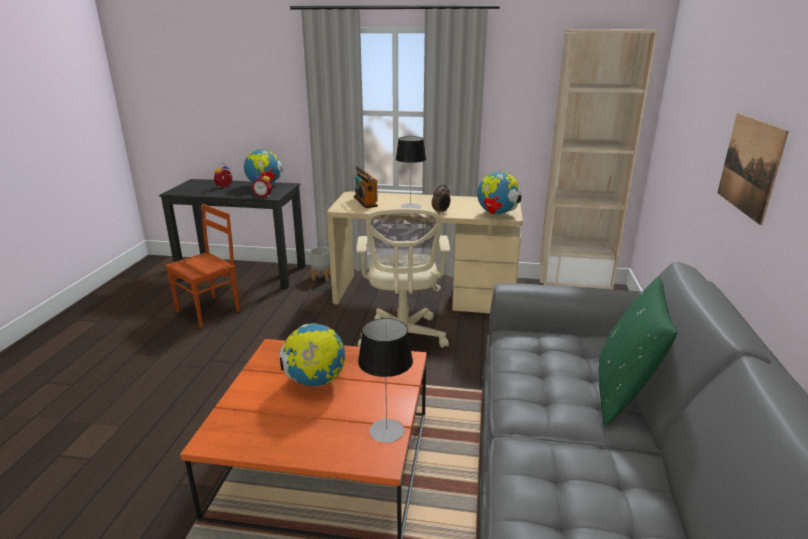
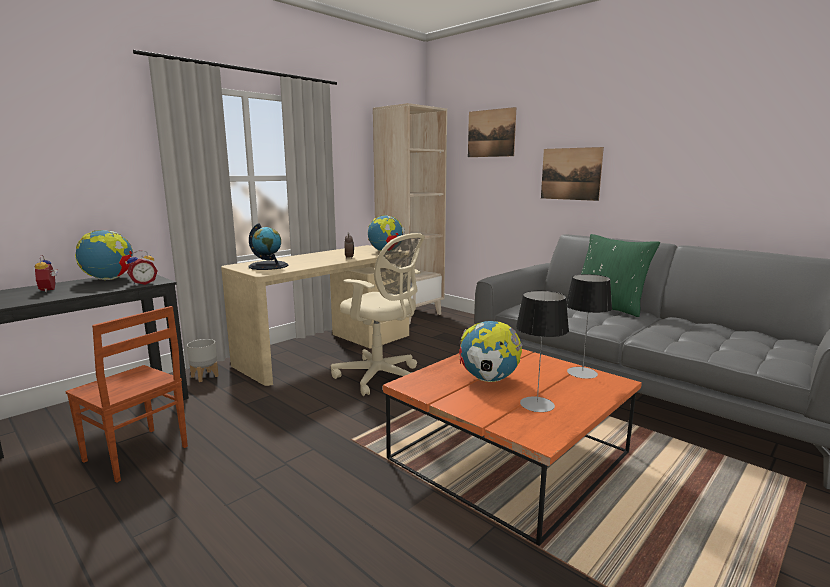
camera: 55 degrees left, 10 degrees down
(209, 311) = (135, 455): brown chair -> brown chair turned 135 degrees clockwise
(365, 202) = (268, 266): radio -> globe
(410, 206) = (316, 260): table lamp -> table lamp (537, 404)
(706, 72) = (491, 133): none -> picture

